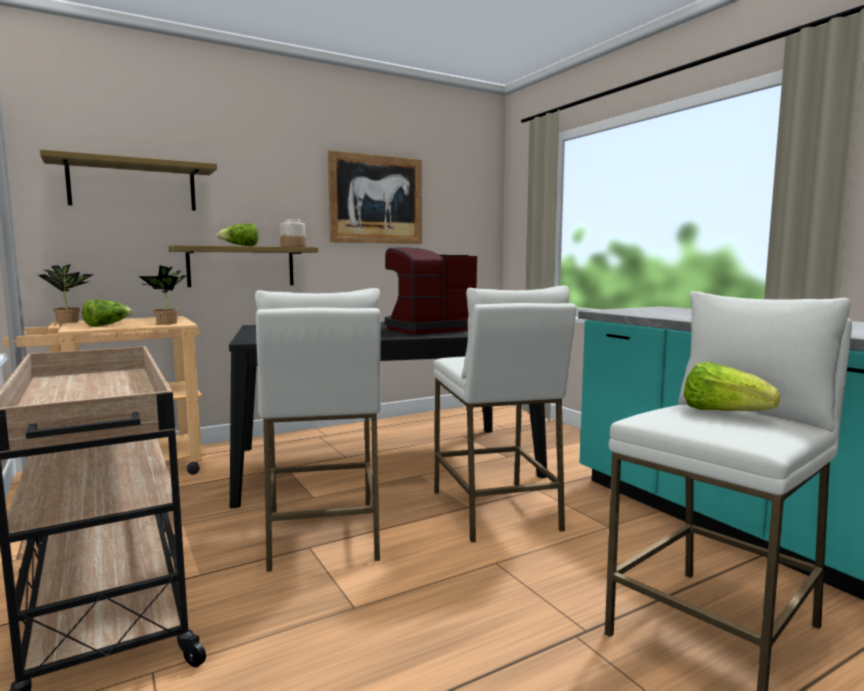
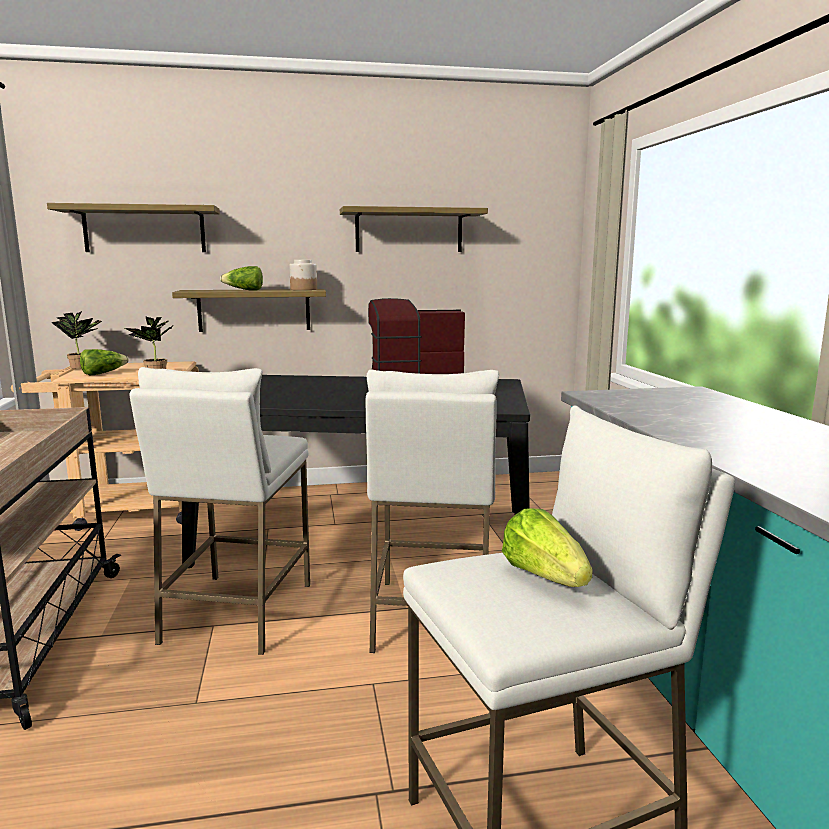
camera: 20 degrees right, 5 degrees up
(376, 199) = (409, 231): picture -> shelf

